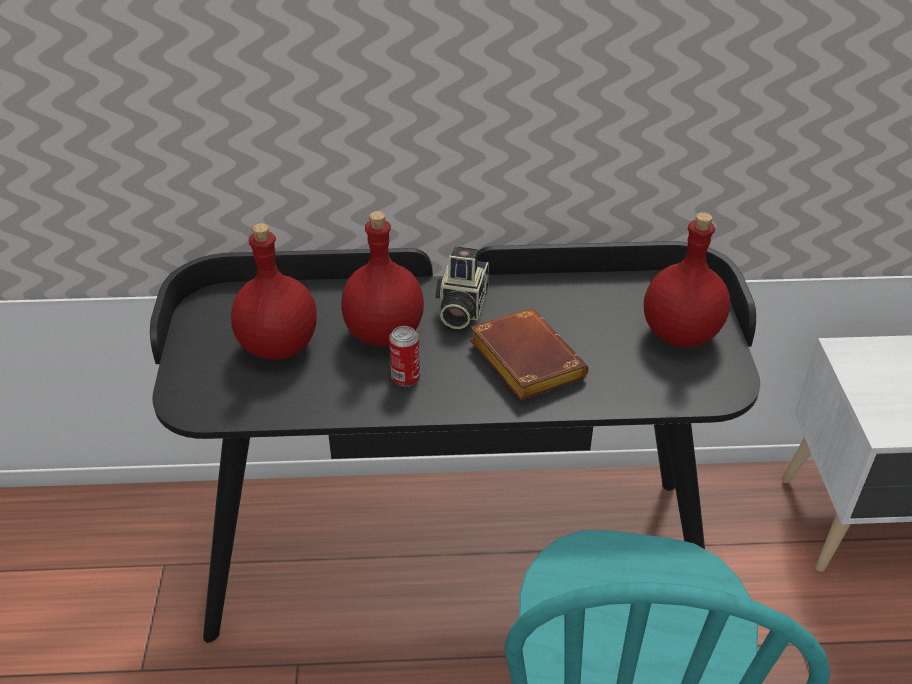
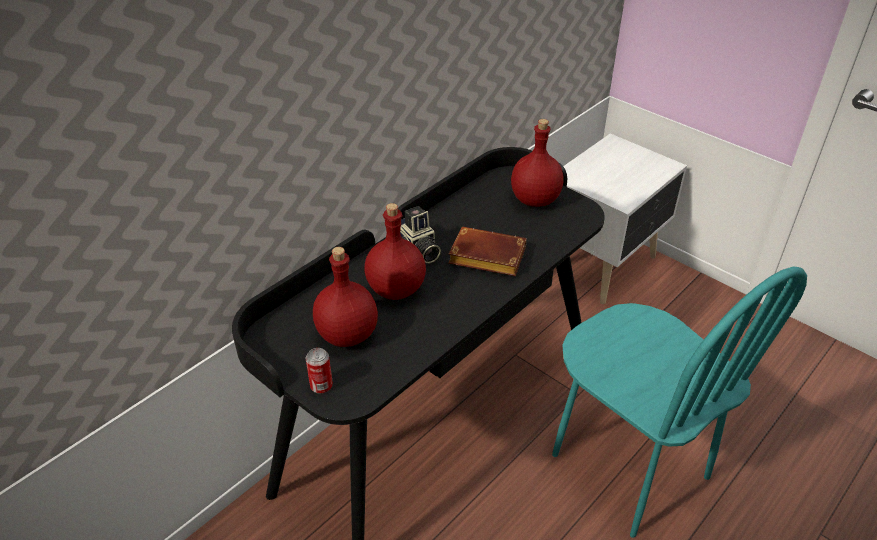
camera: 45 degrees left, 0 degrees up
(405, 378) = (442, 304): can -> can (321, 386)

